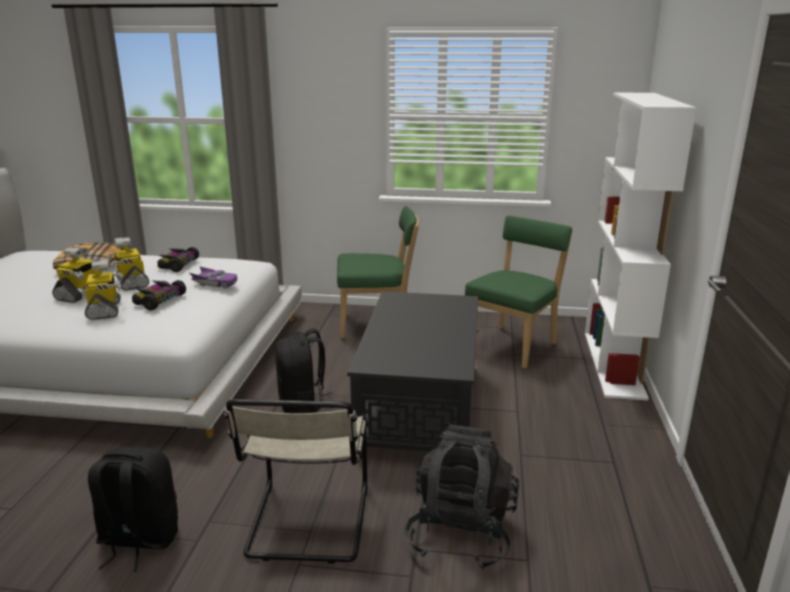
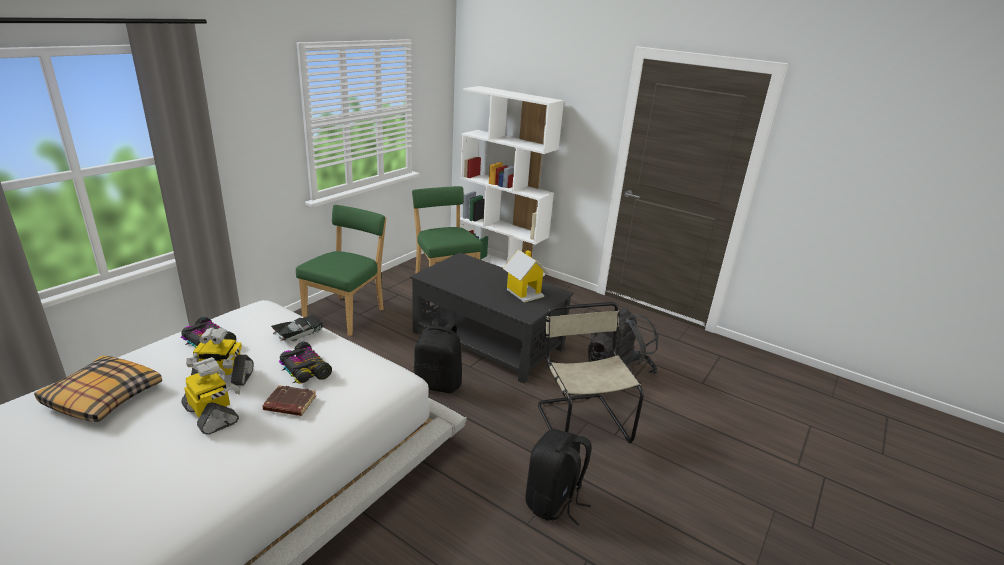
camera: 65 degrees left, 5 degrees up
(105, 310) = (289, 404): toy robot -> brown book
(215, 284) = (299, 334): purple toy car -> black toy car
(308, 525) = (581, 421): beige chair -> beige chair turned 135 degrees counterclockwise
(426, 350) = (524, 292): none -> toy house

